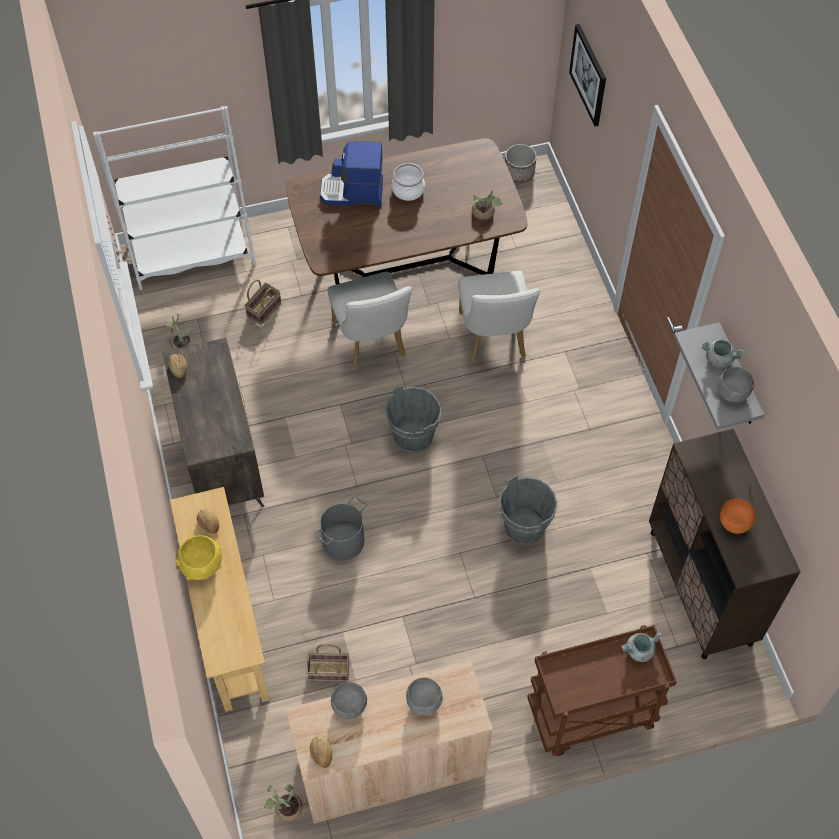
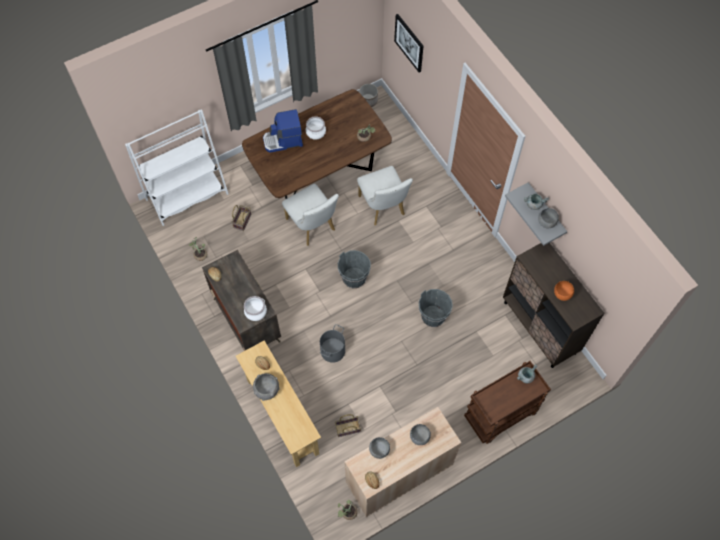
camera: 15 degrees left, 5 degrees up
(202, 565) = (267, 390): yellow bowl -> grey bowl
(223, 438) = (256, 312): none -> cooking pot

